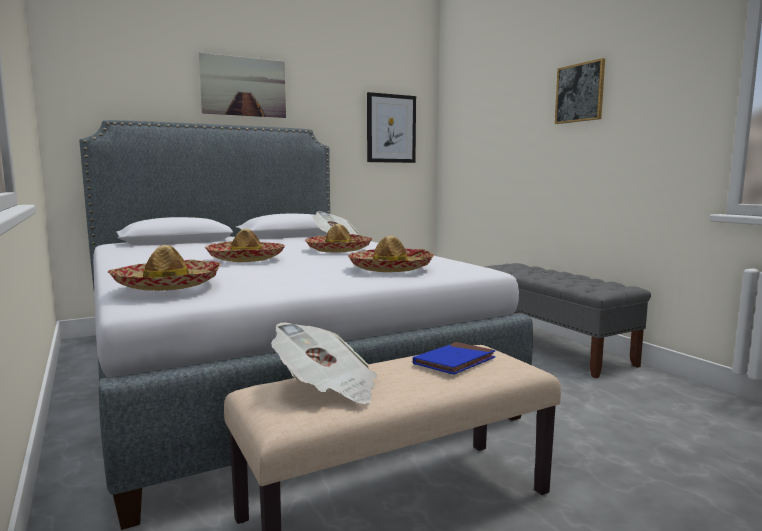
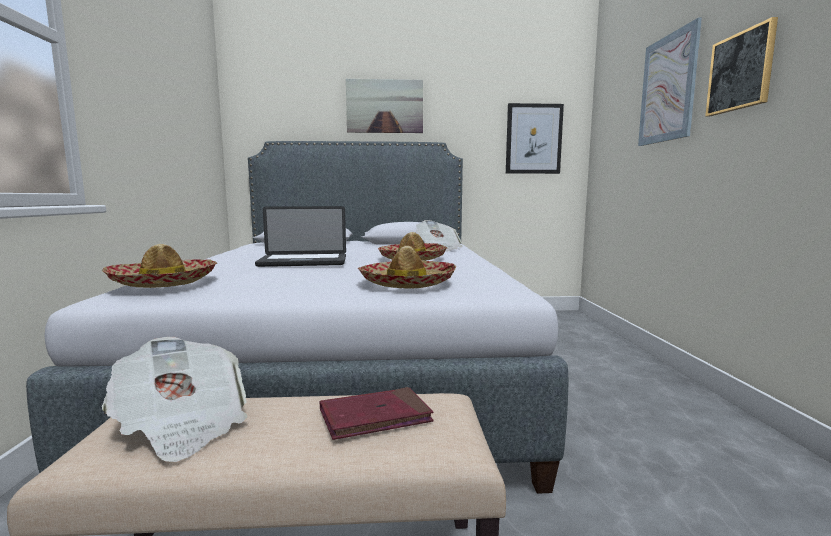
camera: 25 degrees right, 0 degrees up
(246, 259) = (303, 262): hat -> laptop
(454, 362) = (375, 417): blue book -> red book
(518, 96) = (668, 88): none -> picture
(551, 347) = (673, 396): grey bench -> none

